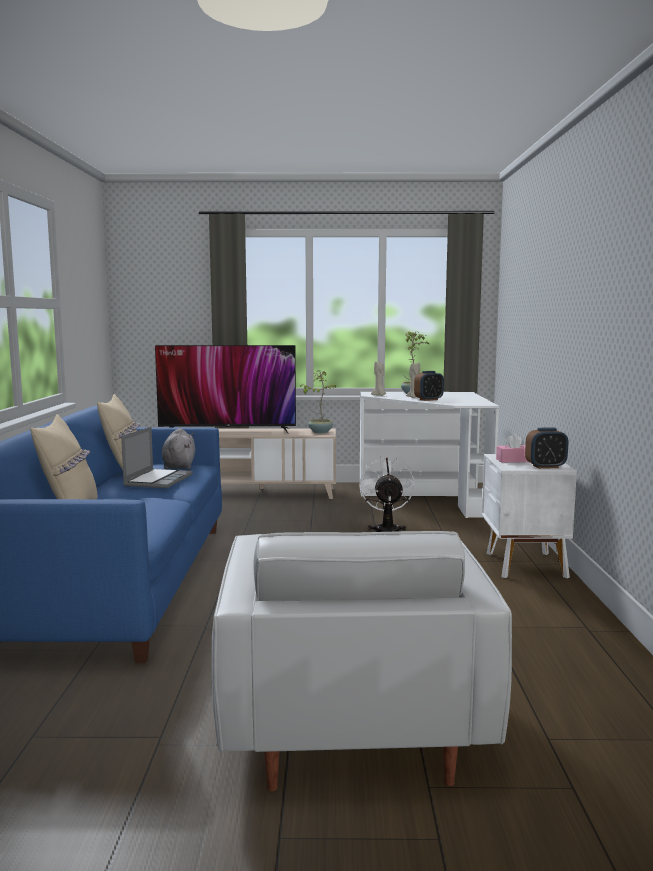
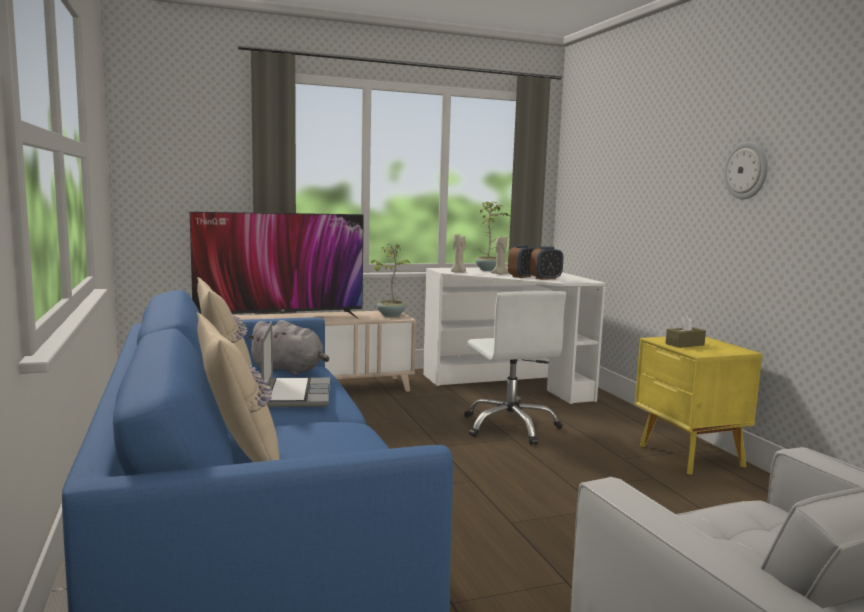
camera: 20 degrees left, 0 degrees up
(179, 466) = (289, 370): grey plush toy -> grey plush toy turned 135 degrees clockwise
(387, 530) = (510, 427): white fan -> white office chair
(514, 460) = (684, 344): pink tissue box -> brown tissue box
(524, 565) = (690, 456): white nightstand -> yellow nightstand
(545, 466) = (728, 350): alarm clock -> alarm clock (545, 278)
(578, 298) = (746, 170): none -> wall clock

